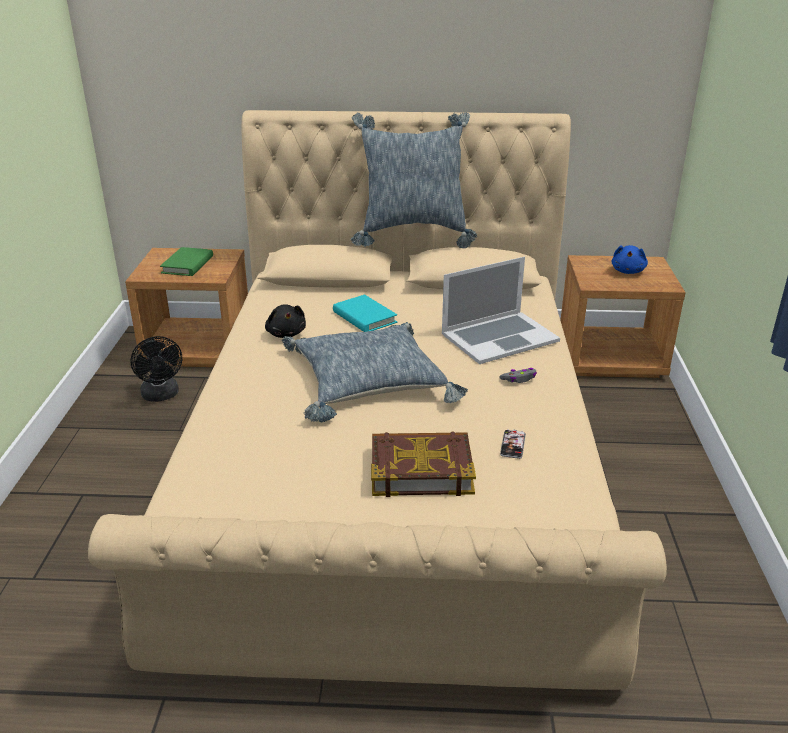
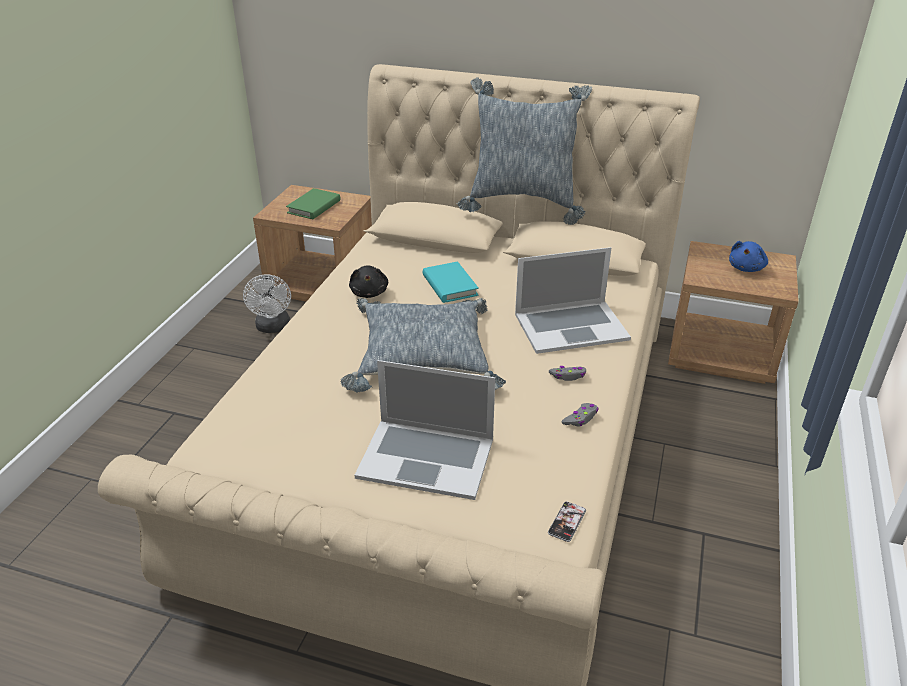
camera: 15 degrees right, 5 degrees up
(161, 396) = (273, 327): black fan -> white fan
(421, 470) = (426, 457): book -> laptop
(513, 445) = (526, 447): phone -> phone (567, 522)
(549, 413) = (580, 418): none -> grey game controller

